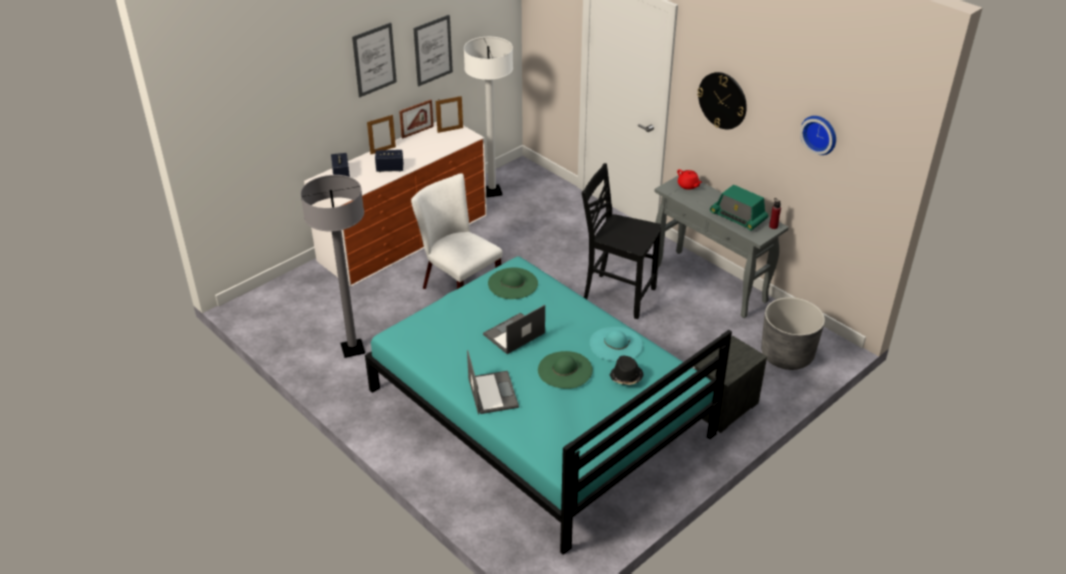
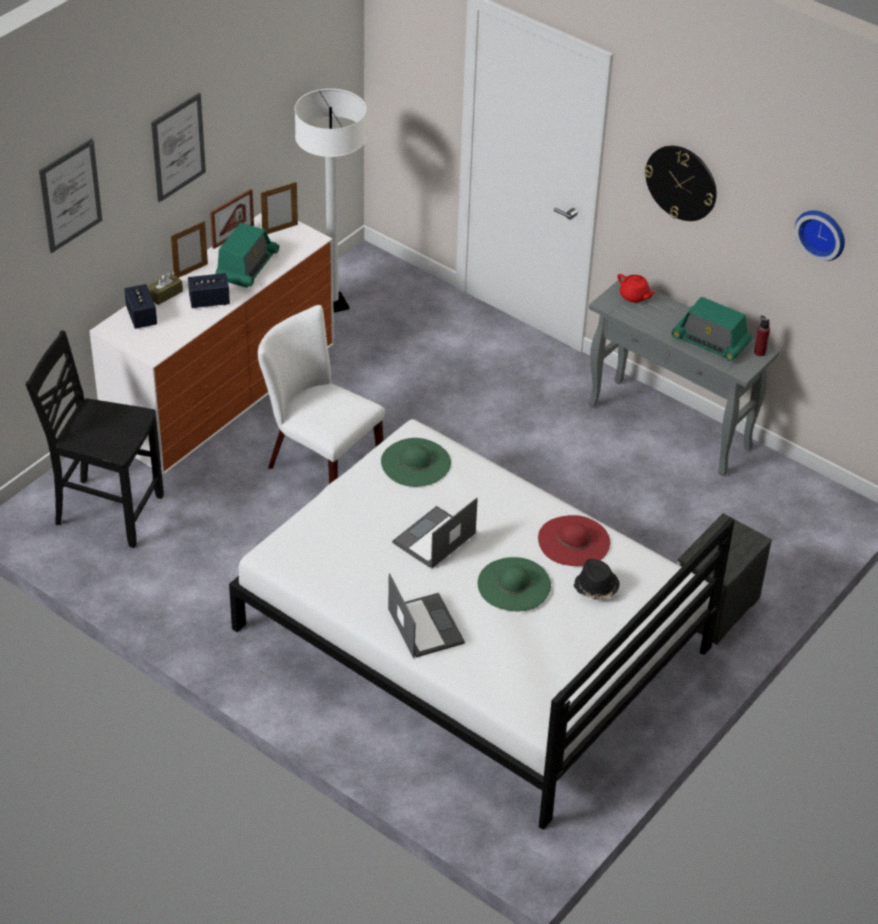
camera: 10 degrees left, 5 degrees up
(353, 349) = (192, 570): grey floor lamp -> none
(361, 163) = (165, 294): none -> brown tissue box
(421, 150) = (247, 267): none -> radio
(433, 50) = (251, 119): picture -> picture (70, 195)
(538, 413) = (471, 639): turquoise bed -> white bed
(616, 344) = (573, 541): turquoise hat -> red hat
(617, 295) = (545, 455): black chair -> black chair (107, 510)
(787, 355) = (787, 525): grey planter -> none

